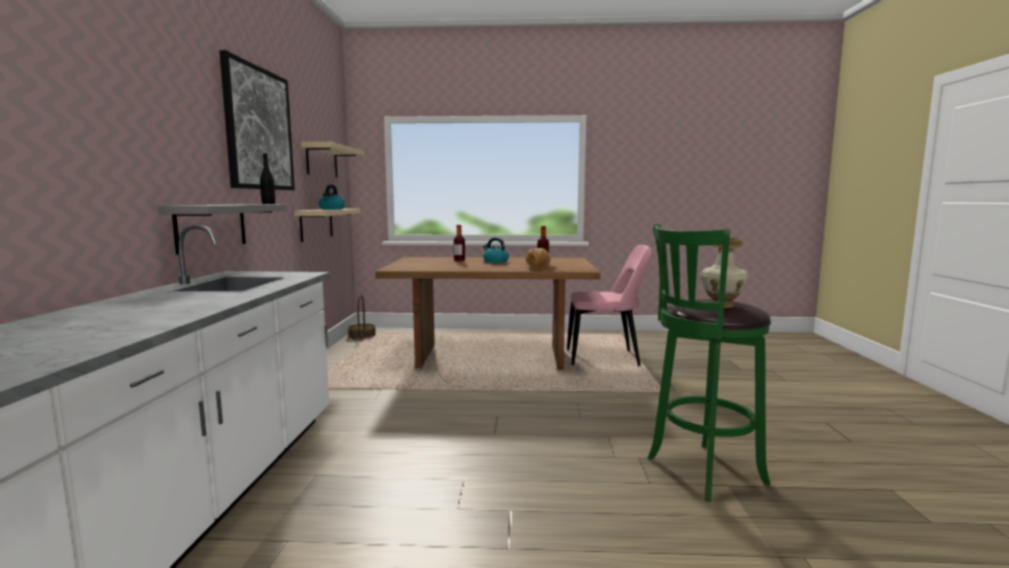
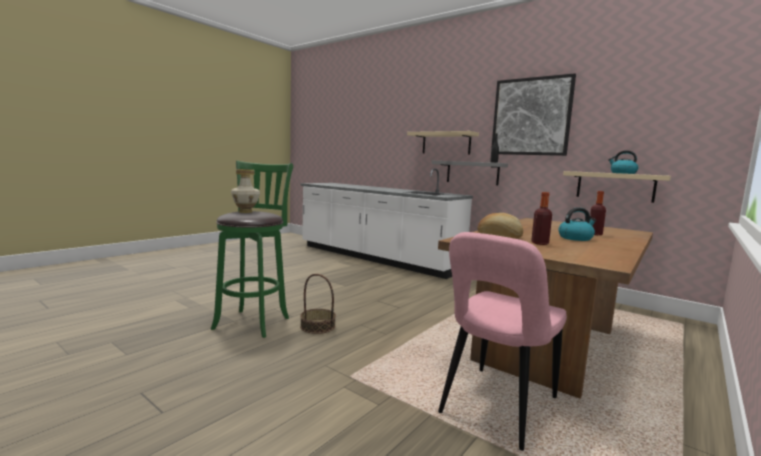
camera: 125 degrees right, 0 degrees up
(322, 161) = (648, 128): beige shelf -> beige shelf (446, 143)
(362, 336) = (665, 318): basket -> basket (318, 326)

